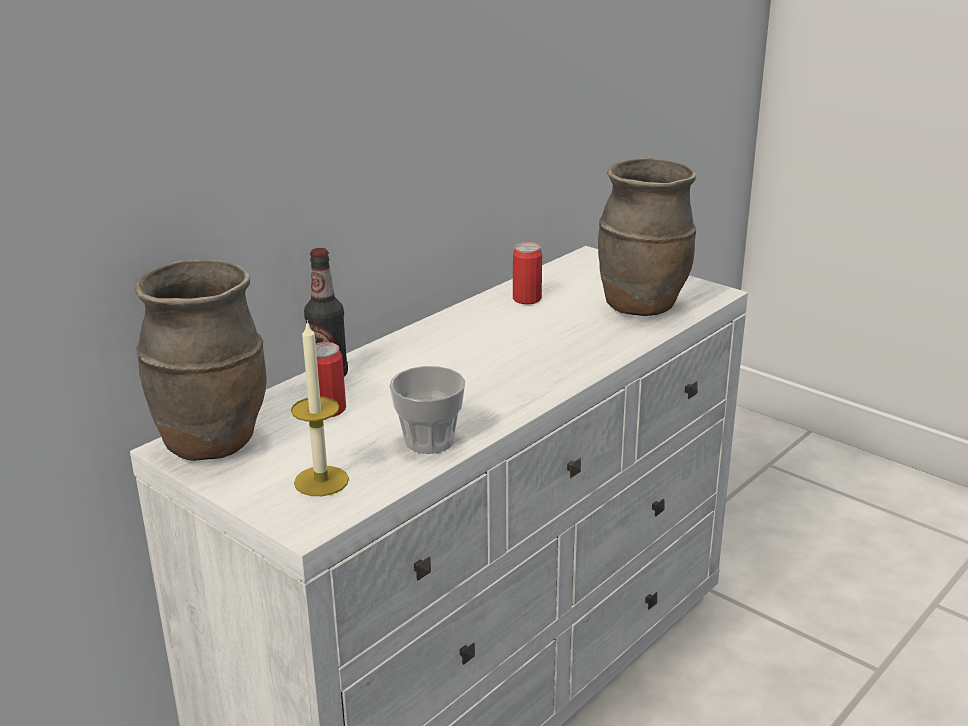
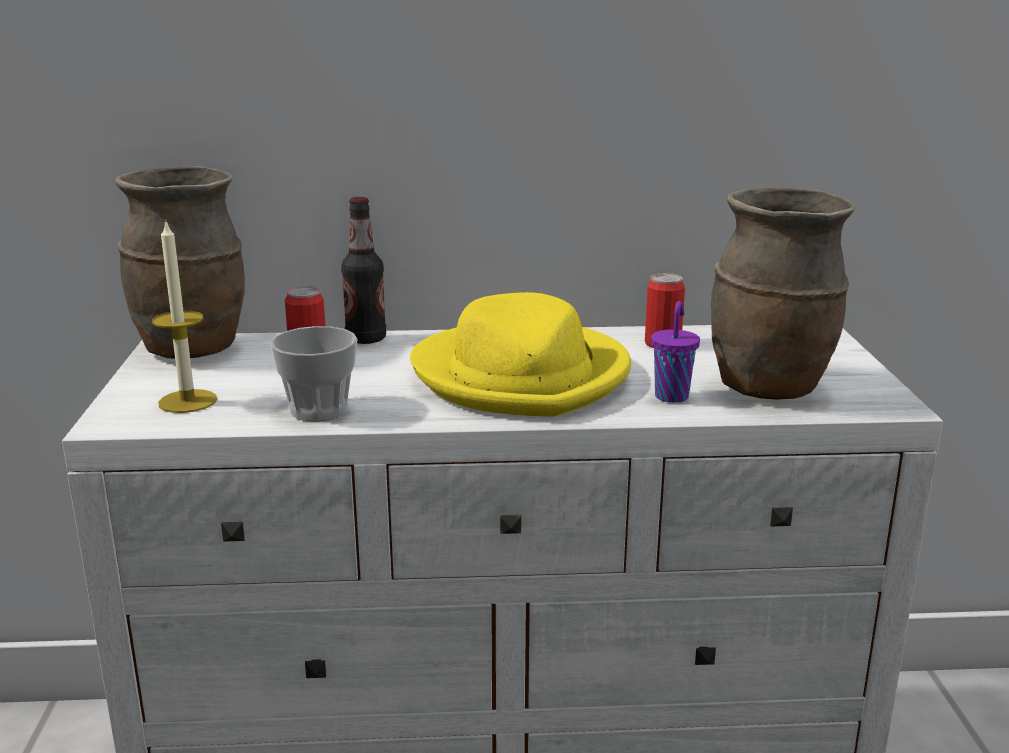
camera: 45 degrees right, 5 degrees down
(497, 357) = (522, 376): none -> yellow hat
(606, 333) = (672, 396): none -> purple cup

